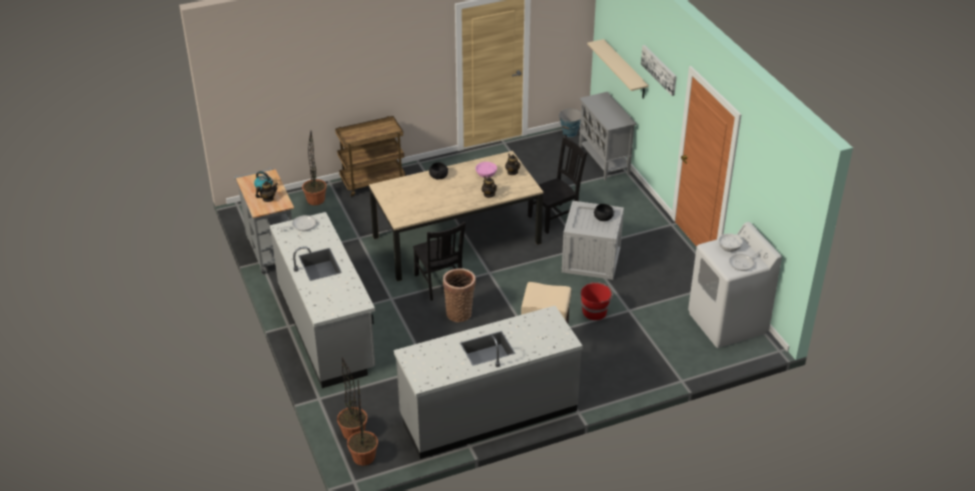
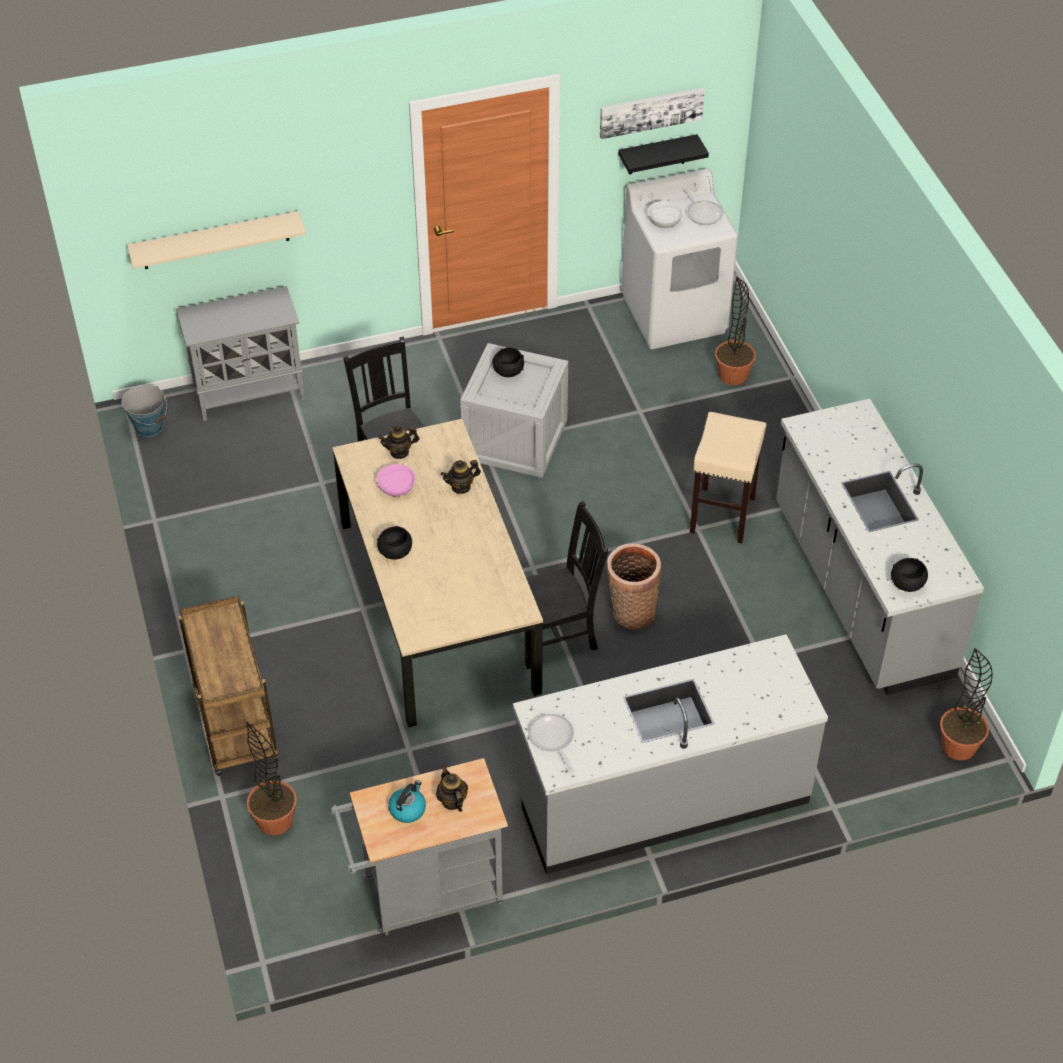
camera: 85 degrees left, 10 degrees up
(353, 432) = (908, 759): potted plant -> potted plant (733, 375)
(417, 358) = (907, 583): none -> black bowl
(595, 312) = (641, 449): red bucket -> none
(659, 69) = (324, 166): picture -> picture (651, 111)
(767, 219) = (657, 155): none -> black shelf

